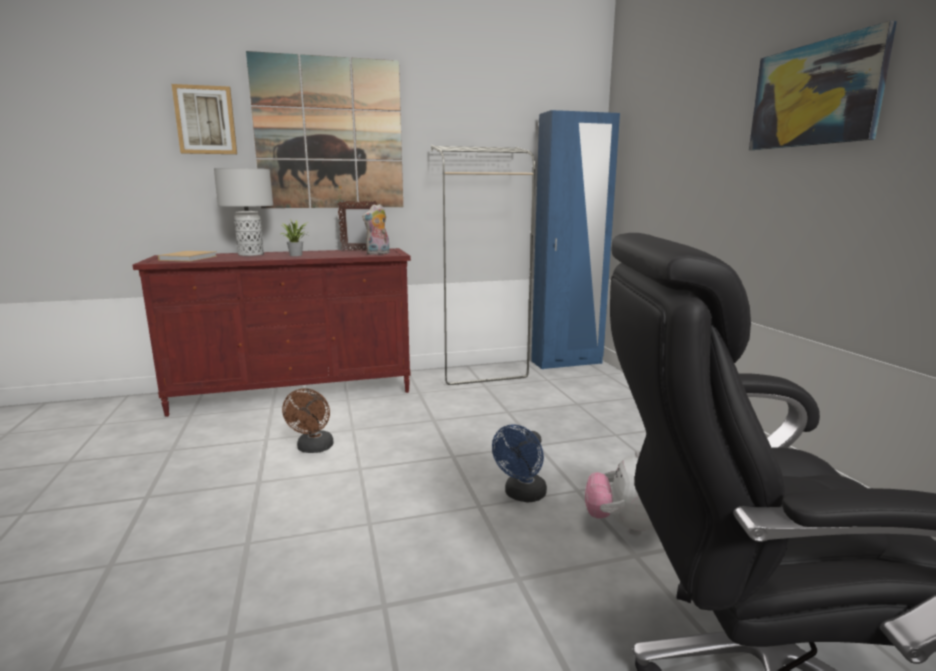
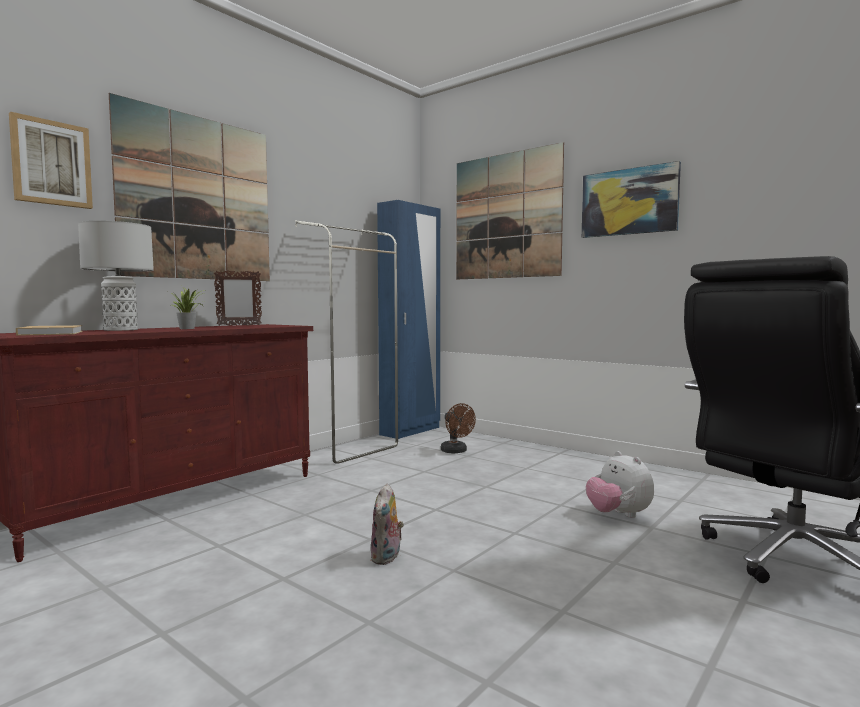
camera: 35 degrees left, 10 degrees down
(313, 449) = (292, 538): brown fan -> brown fan (456, 451)
(378, 254) = (274, 326): plush toy -> plush toy (387, 558)
(522, 495) = (531, 518): blue fan -> none
(679, 120) = (506, 216): none -> picture

